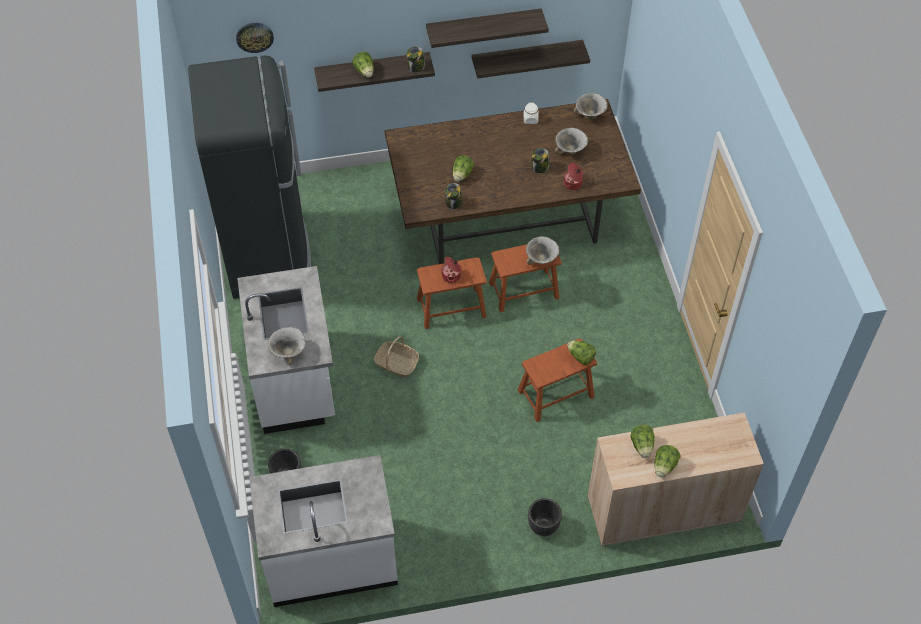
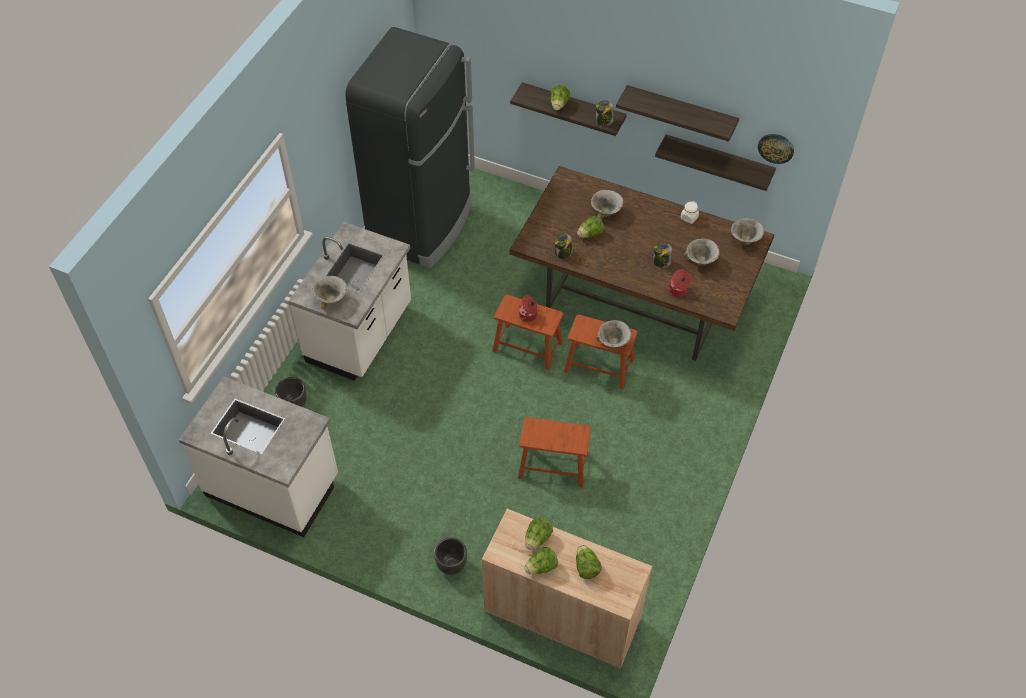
camera: 35 degrees right, 0 degrees up
(254, 37) = (475, 31): wall clock -> wall clock (776, 148)
(396, 363) = (447, 366): basket -> none
(459, 150) = (606, 213): none -> bowl
(580, 357) = (576, 441): lettuce -> lettuce (586, 567)

